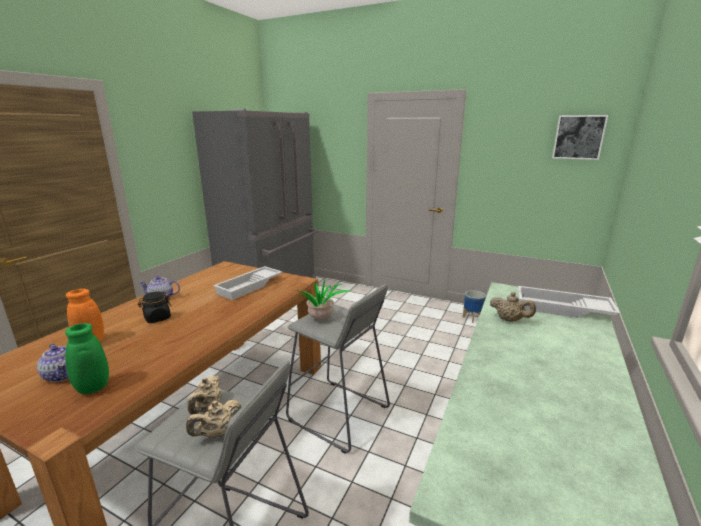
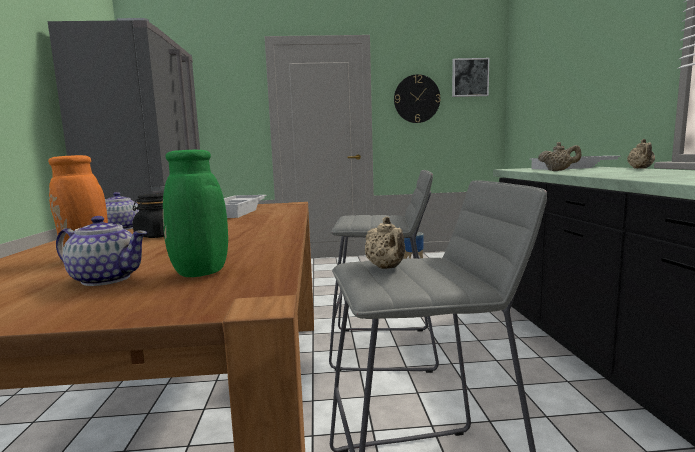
camera: 30 degrees left, 10 degrees down
(217, 433) = (441, 274): beige teapot -> beige teapot (640, 168)
(321, 319) = (363, 220): potted plant -> none
(509, 158) = (416, 99): none -> wall clock

